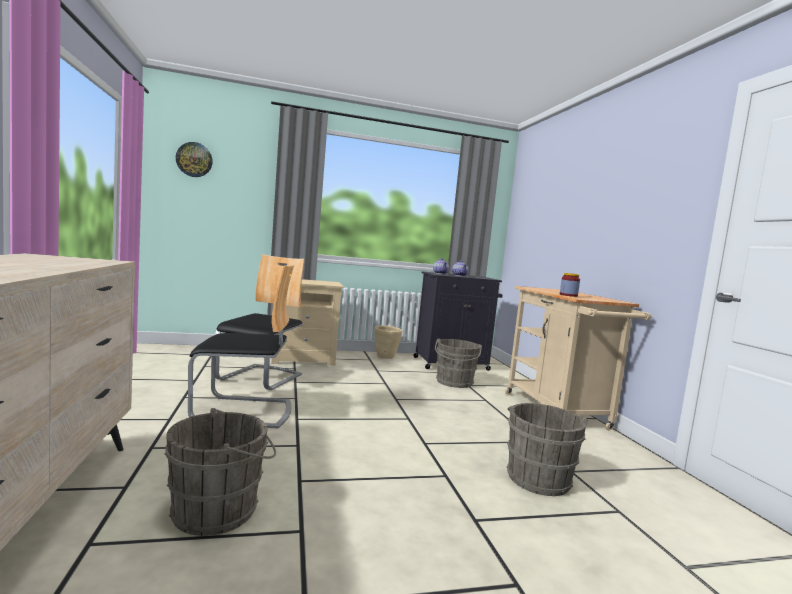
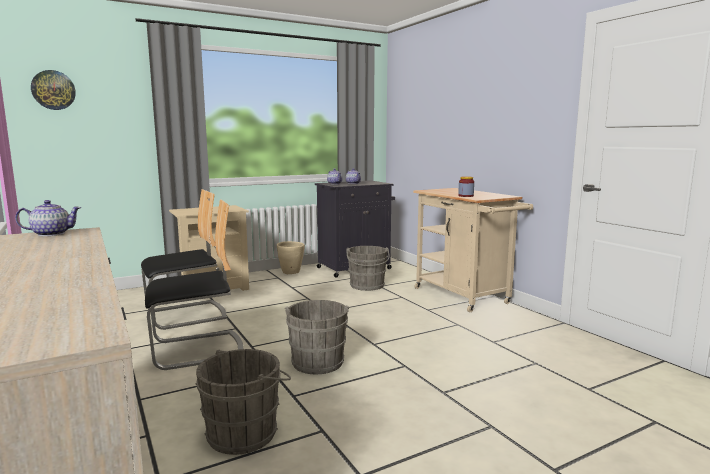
camera: 15 degrees left, 5 degrees up
(78, 258) = (51, 234): none -> teapot
(260, 377) = (186, 315): chair -> chair turned 60 degrees clockwise
(538, 477) = (472, 351): grey bucket -> grey bucket (318, 361)

